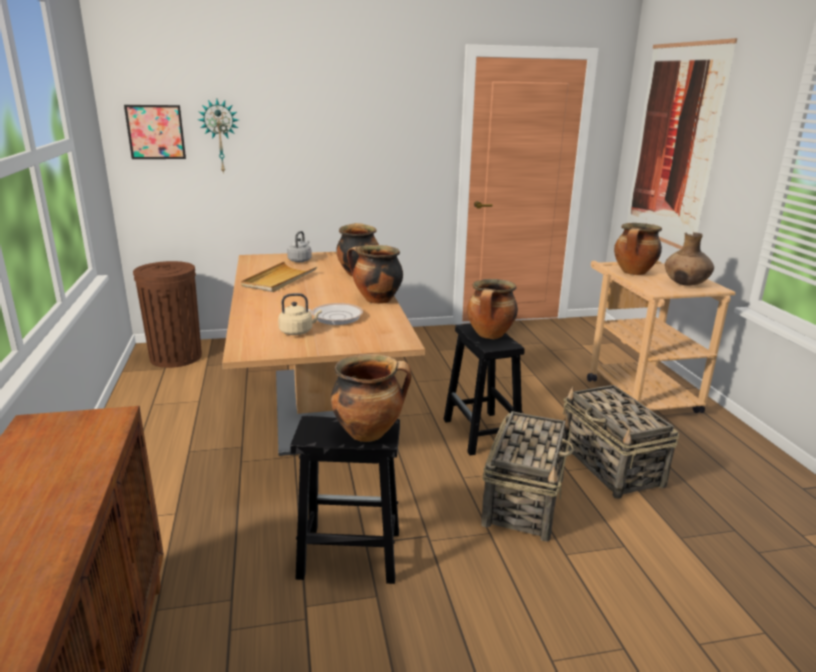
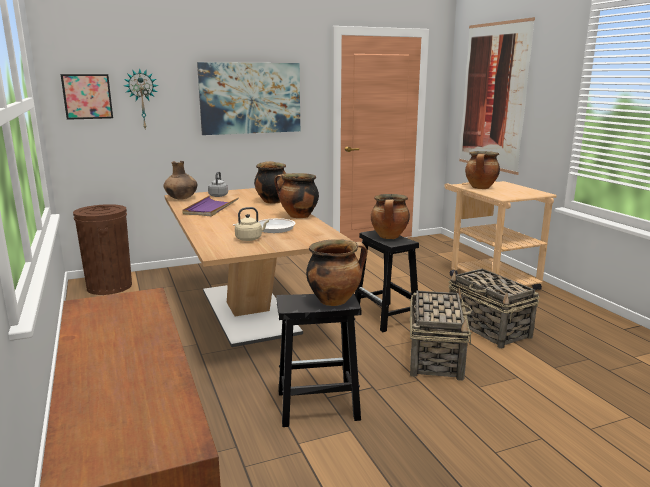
camera: 10 degrees left, 5 degrees down
(279, 280) = (210, 208): beige tray -> purple tray
(354, 137) = (250, 98): none -> picture
(686, 284) = (521, 192): brown vase -> brown vase (182, 199)

